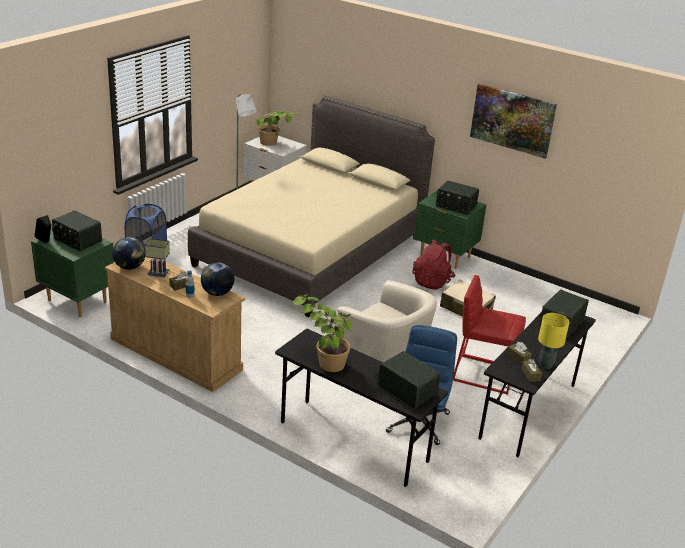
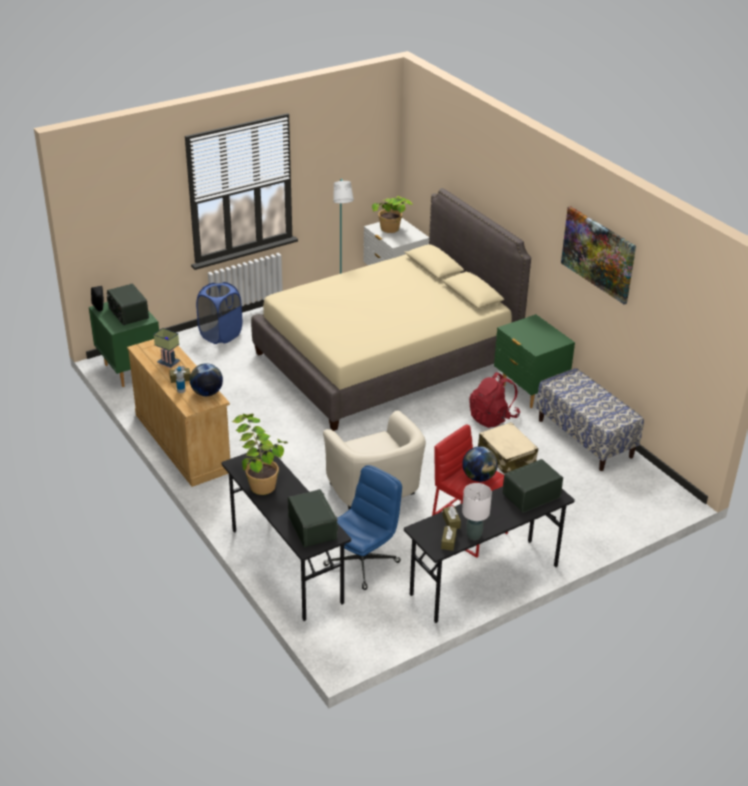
camera: 25 degrees right, 5 degrees up
(129, 267) = (148, 351): globe -> globe (478, 477)
(455, 206) = (536, 339): radio -> none
(514, 283) = (585, 438): none -> bench
(545, 364) = (473, 535): yellow table lamp -> white table lamp

